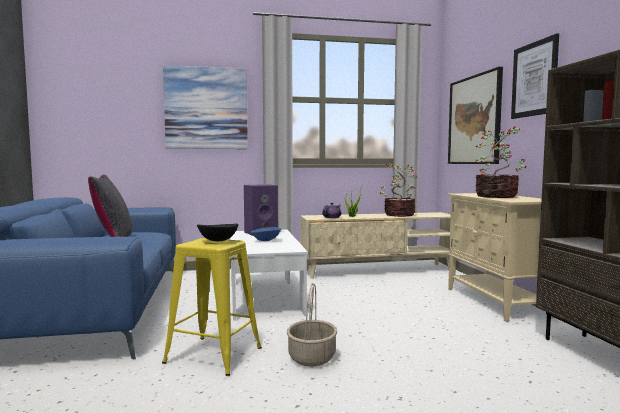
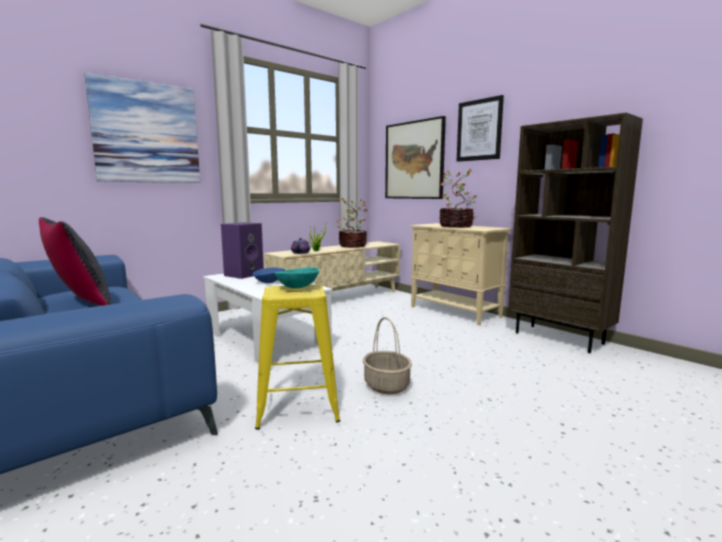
camera: 30 degrees left, 5 degrees up
(218, 241) = (297, 288): black bowl -> turquoise bowl

